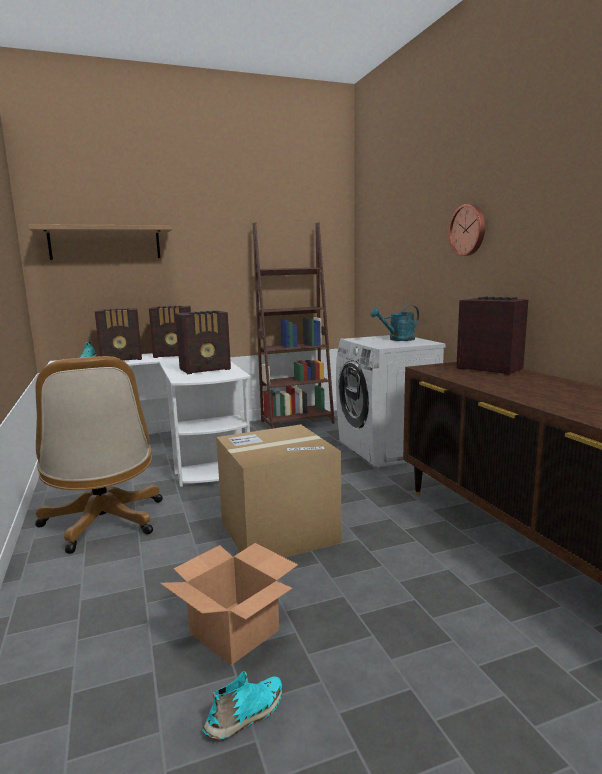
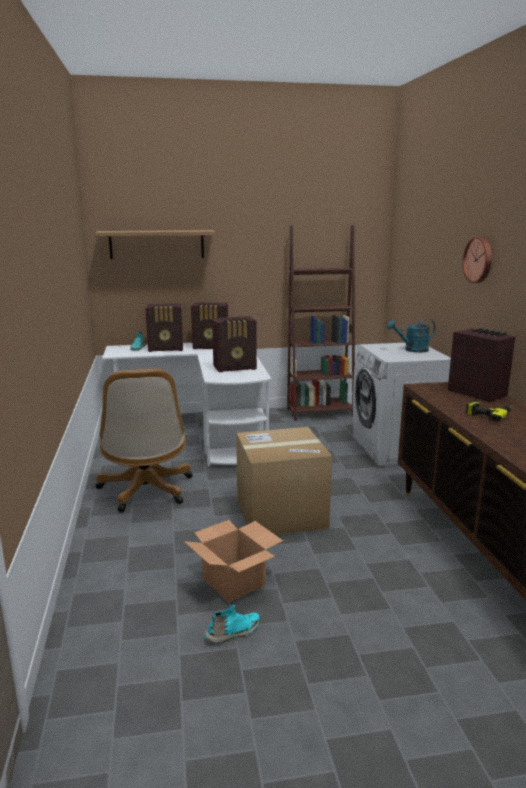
camera: 10 degrees right, 5 degrees up
(519, 383) = (490, 412): none -> power drill

